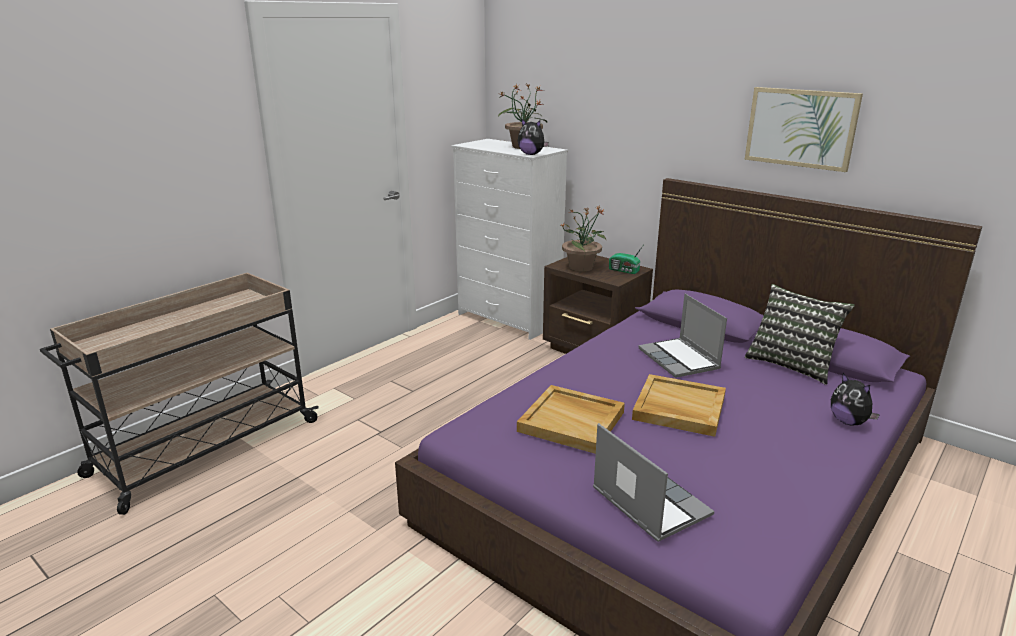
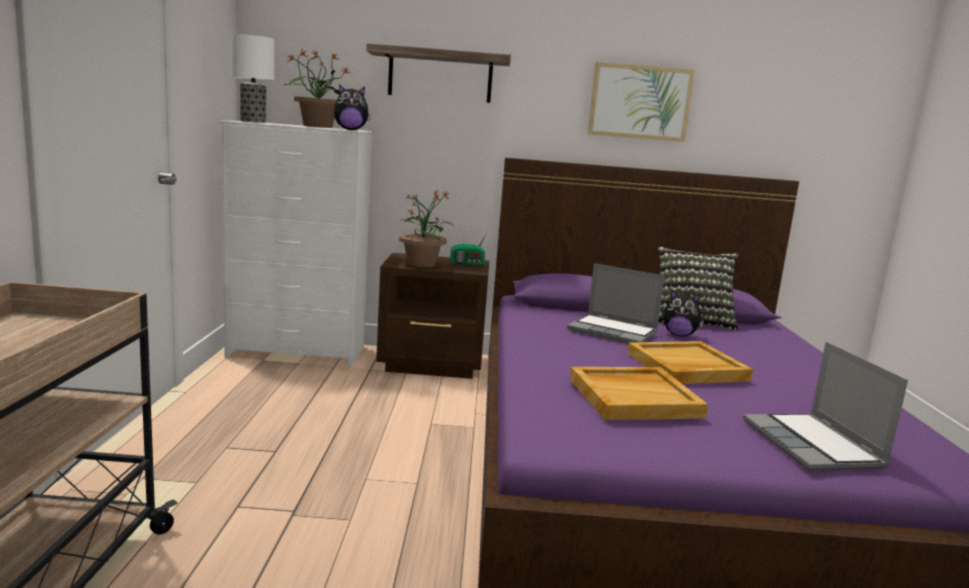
camera: 40 degrees left, 10 degrees down
(477, 144) = (254, 122): none -> table lamp
(620, 101) = (440, 76): none -> shelf
(648, 502) = (813, 445): laptop -> laptop turned 120 degrees counterclockwise
(848, 422) = (797, 351): plush toy -> plush toy (679, 335)

